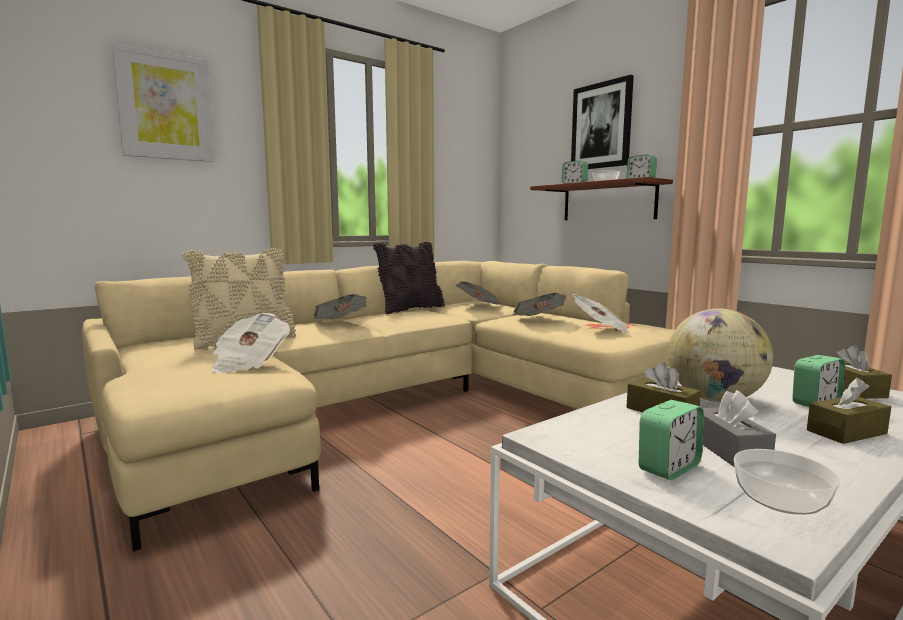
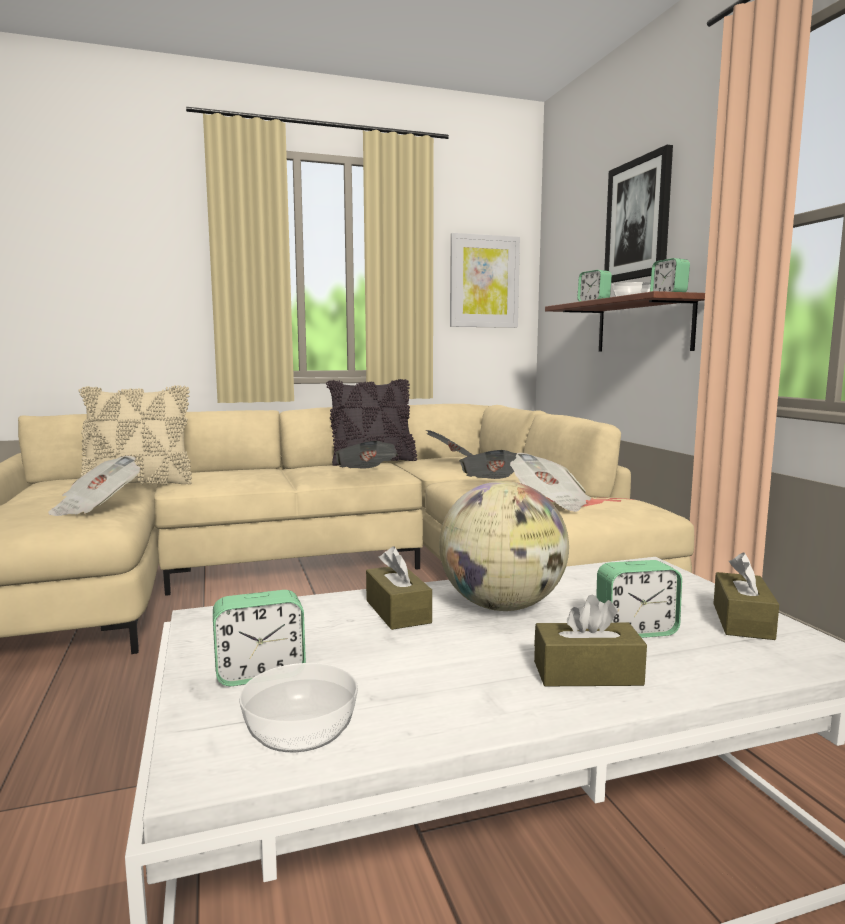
camera: 20 degrees right, 0 degrees up
(166, 106) = (110, 234): picture -> picture (484, 281)
(340, 323) = (261, 472): newspaper -> newspaper (366, 473)
(729, 450) = (374, 667): grey tissue box -> none

